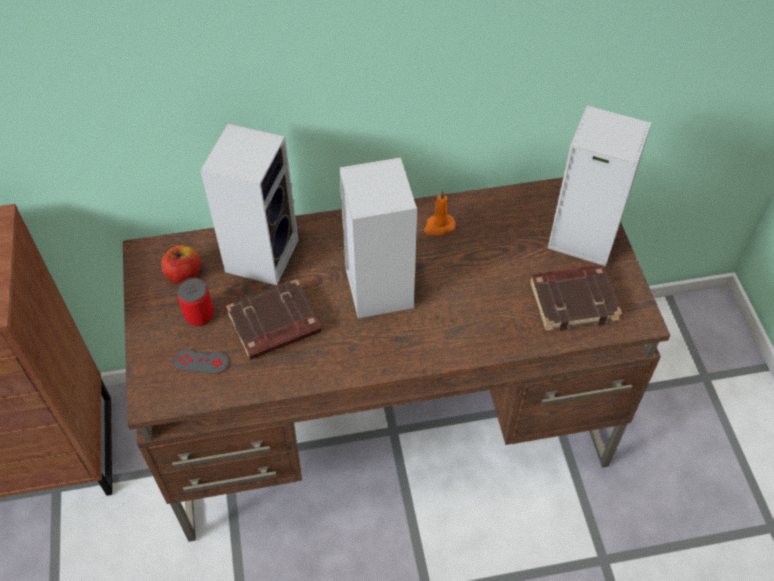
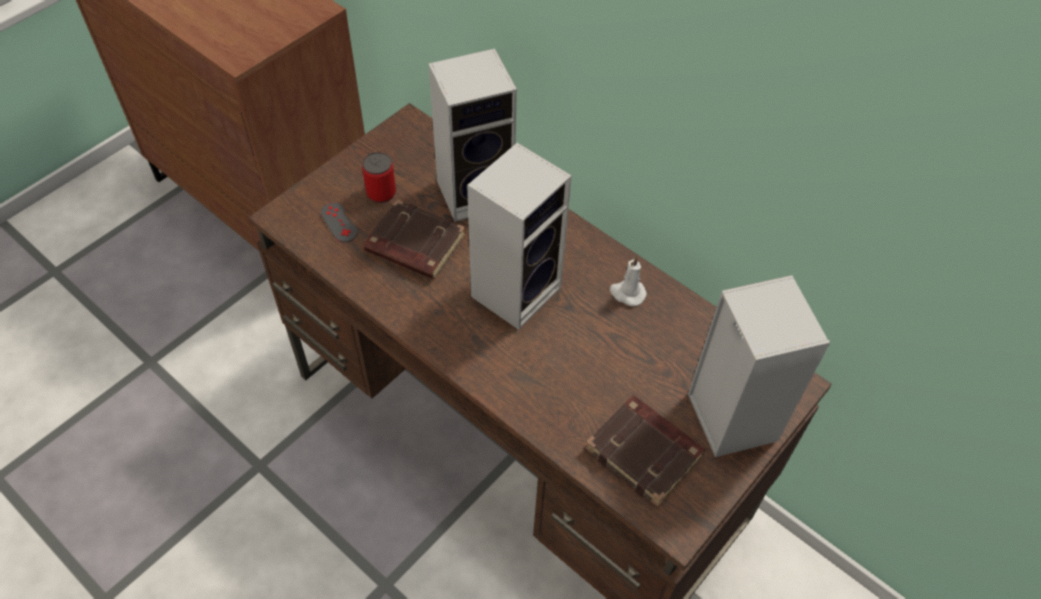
camera: 50 degrees right, 0 degrees up
(184, 274) = (411, 158): apple -> none
(439, 226) = (627, 293): orange candle -> white candle

